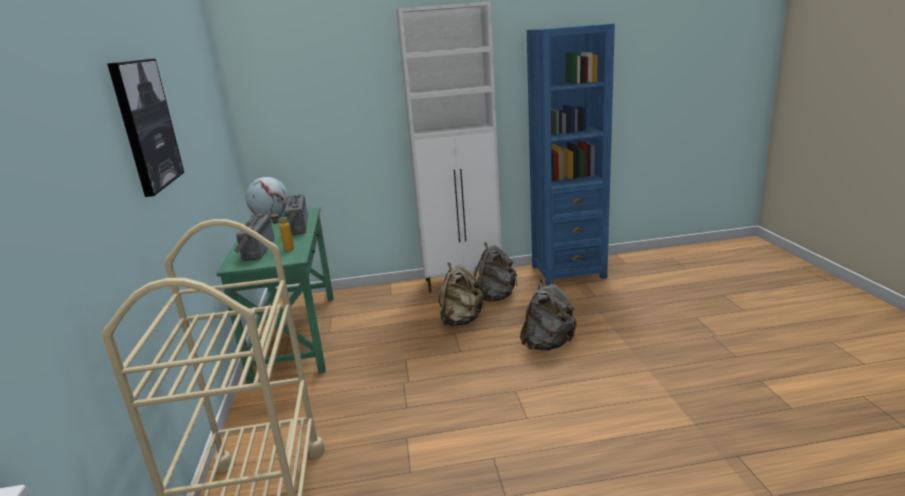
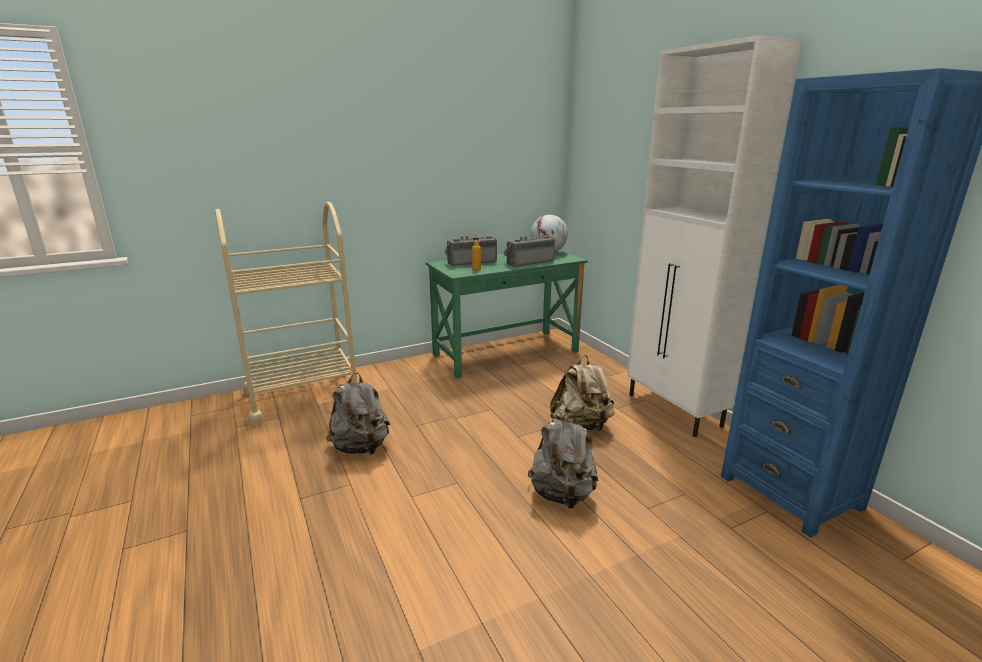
camera: 70 degrees right, 0 degrees up
(146, 125) = (370, 136): picture -> none
(495, 296) = (654, 439): grey backpack -> grey backpack (361, 448)

